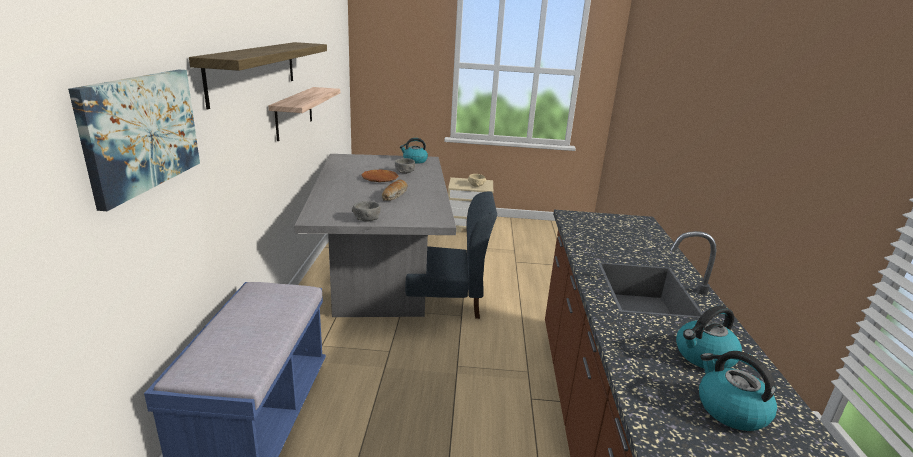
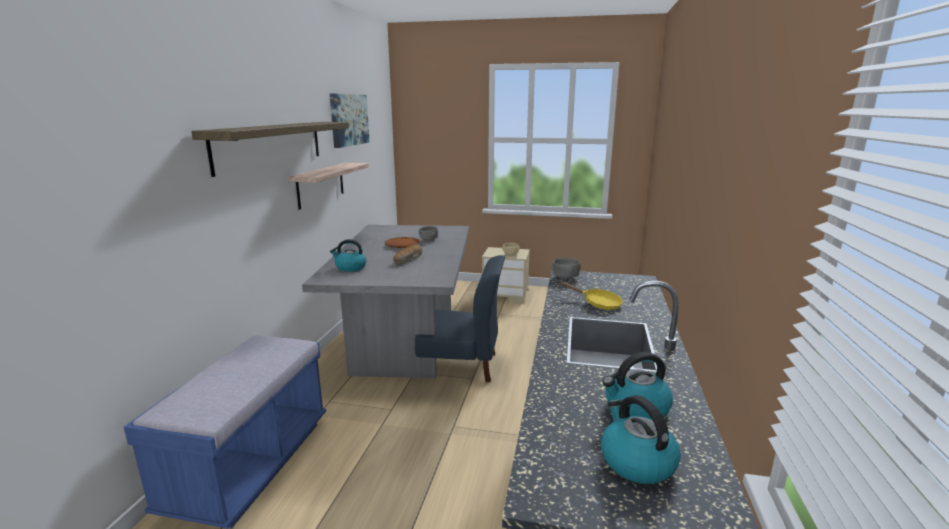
camera: 10 degrees right, 5 degrees down
(141, 132) = (134, 193): picture -> picture (349, 120)
(366, 220) = (370, 280): grey bowl -> grey bowl (565, 277)
(414, 161) = (444, 229): kettle -> kettle (350, 267)
(616, 247) = (597, 303): none -> yellow frying pan

